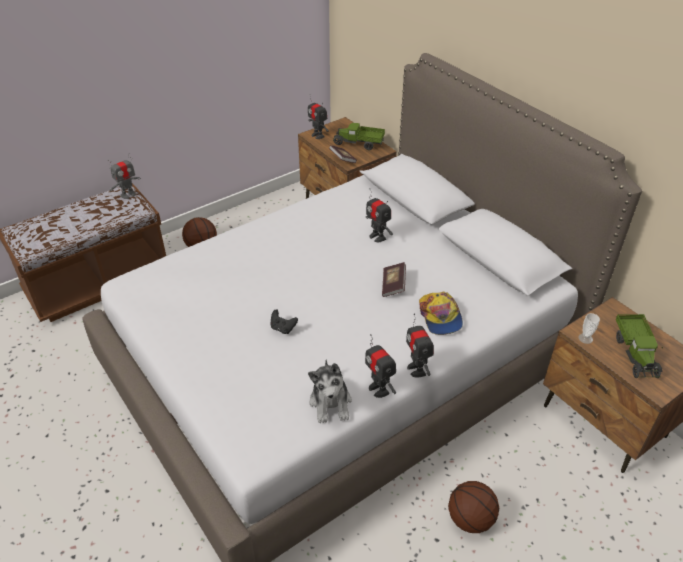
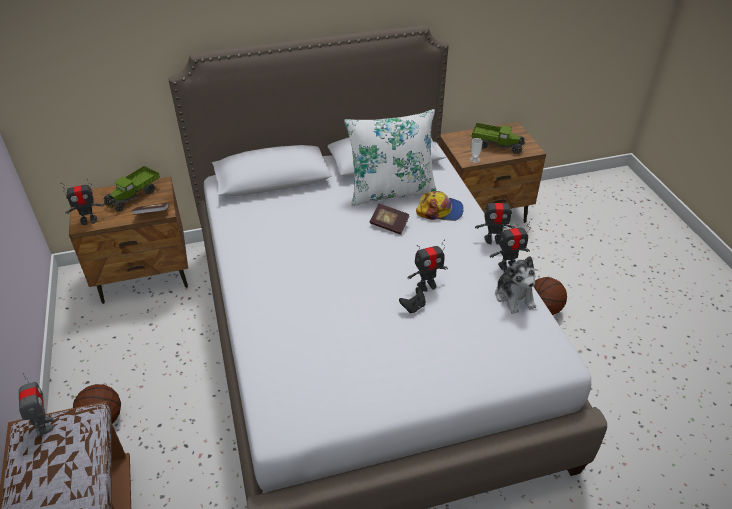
camera: 70 degrees left, 0 degrees up
(331, 402) = (514, 297): plush toy -> plush toy turned 60 degrees clockwise
(377, 237) = (317, 216): toy robot -> toy robot (427, 285)
(448, 274) = (391, 191): none -> white pillow

